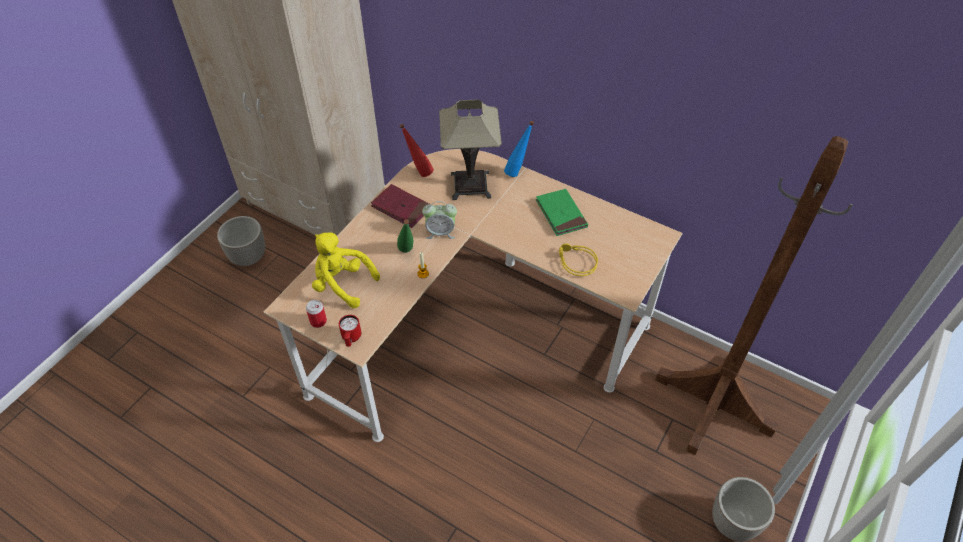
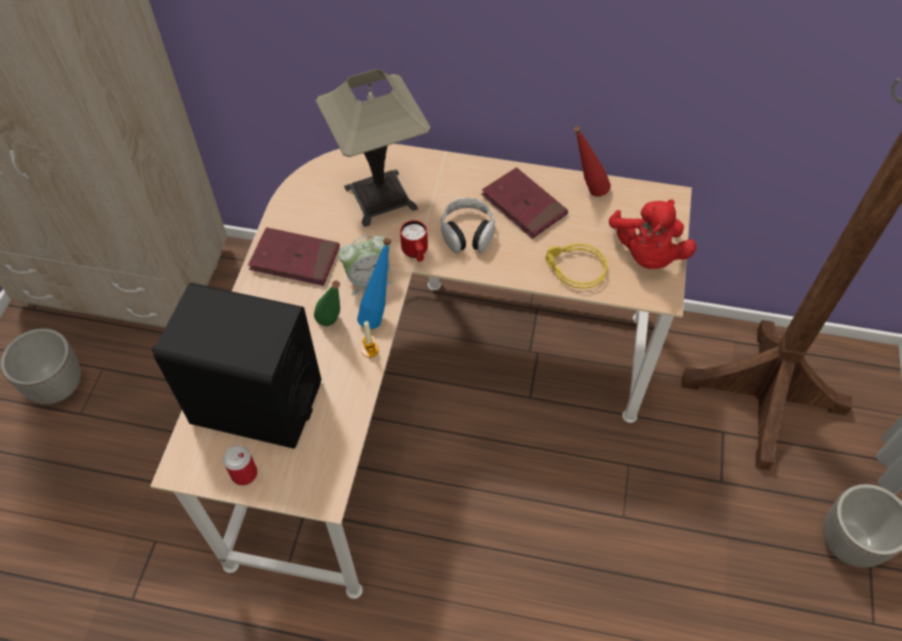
camera: 20 degrees left, 5 degrees up
(342, 284) = (256, 403): yellow plush toy -> black speaker
(351, 339) = (306, 485): red mug -> red mug (416, 253)
(418, 172) = (297, 198): red bottle -> red bottle (586, 191)
(516, 221) = (467, 233): none -> headphones
(518, 171) = (437, 159): blue bottle -> blue bottle (378, 314)
(561, 214) = (523, 205): green book -> red book
(629, 266) = (646, 254): none -> red plush toy

